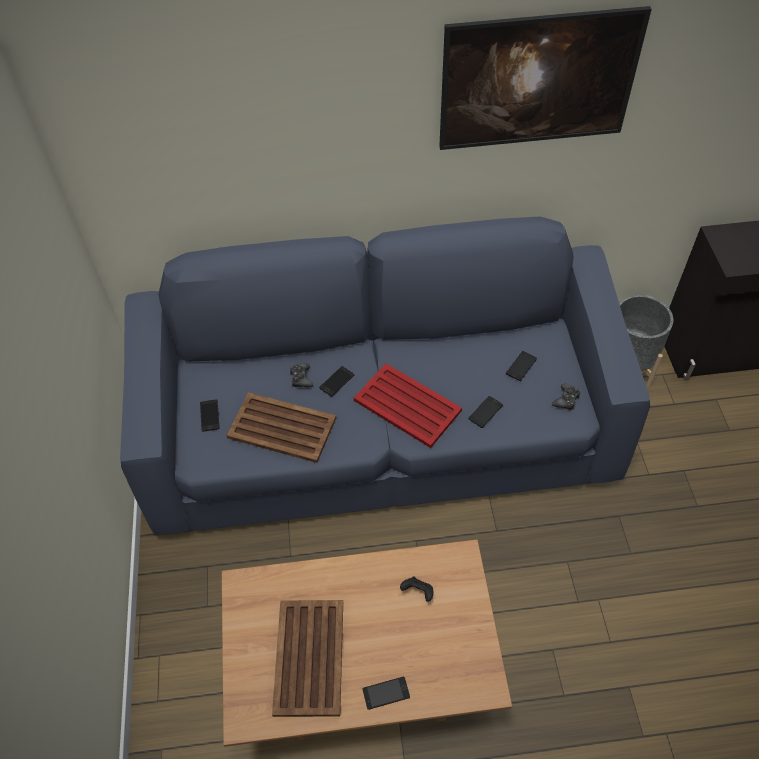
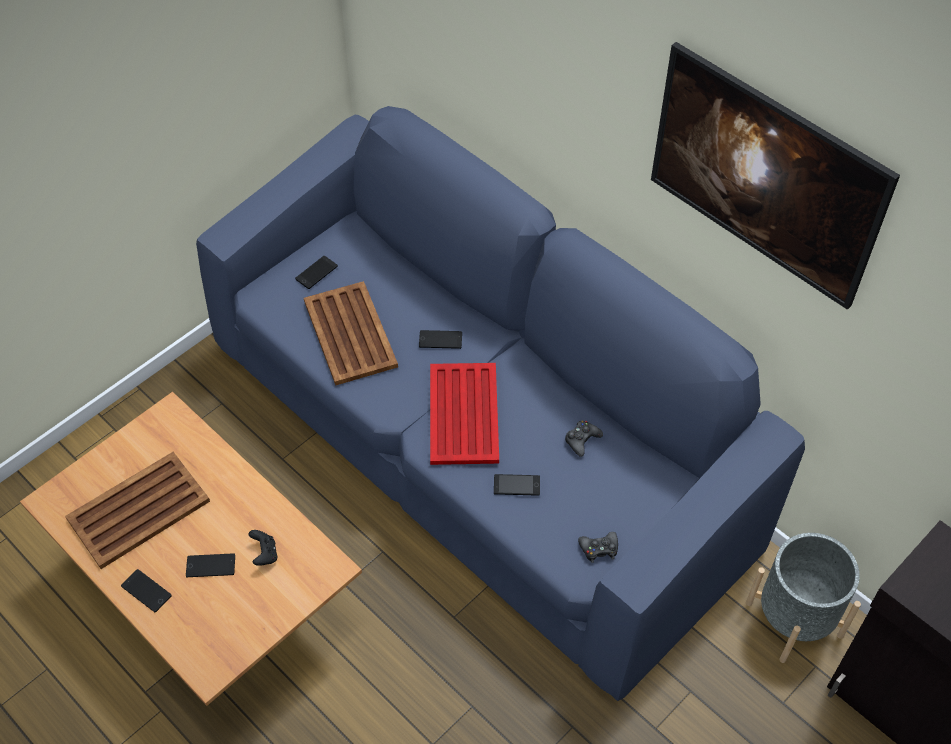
camera: 50 degrees right, 0 degrees up
(301, 378) = (420, 311): black game controller -> black game controller (582, 440)
(521, 366) = (607, 482): phone -> phone (210, 566)

